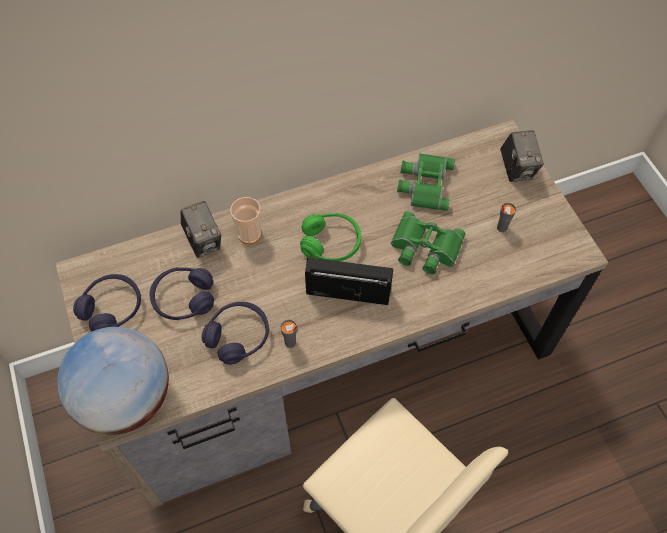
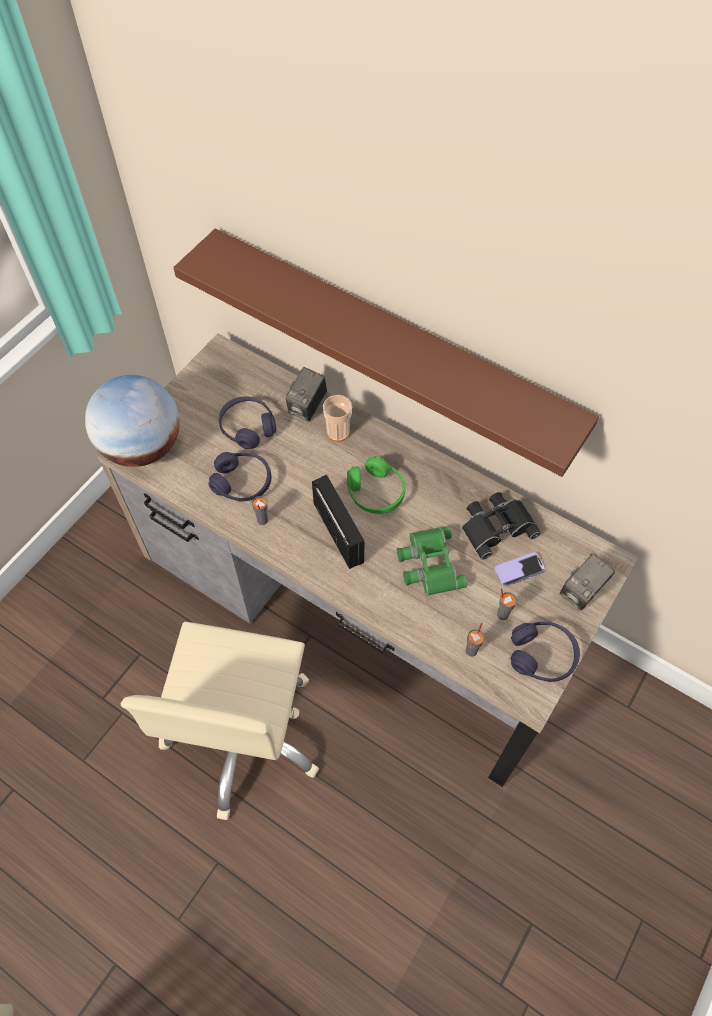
camera: 55 degrees right, 0 degrees up
(112, 308) = (207, 390): purple headphones -> purple headphones (542, 655)
(253, 116) = (391, 341): none -> brown shelf
(424, 184) = (496, 526): green binoculars -> black binoculars
(472, 194) = (519, 570): none -> phone
(518, 266) = (471, 650): none -> grey cup

